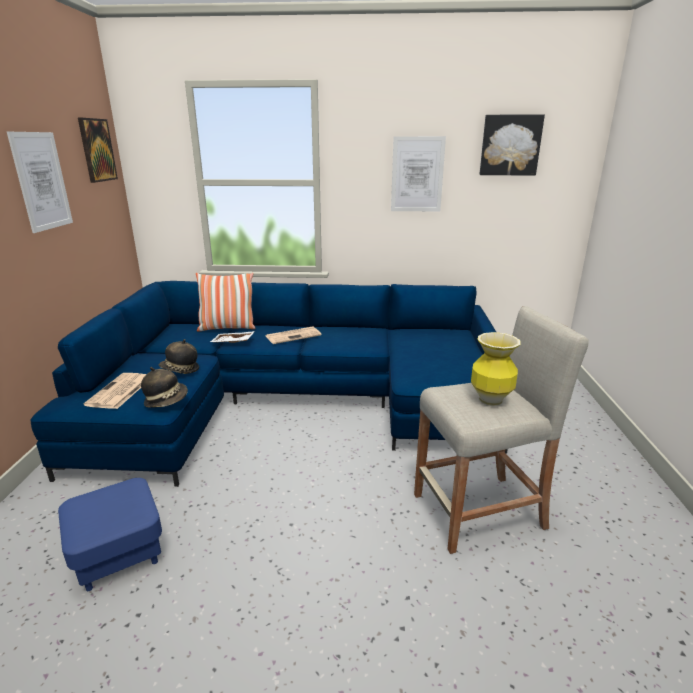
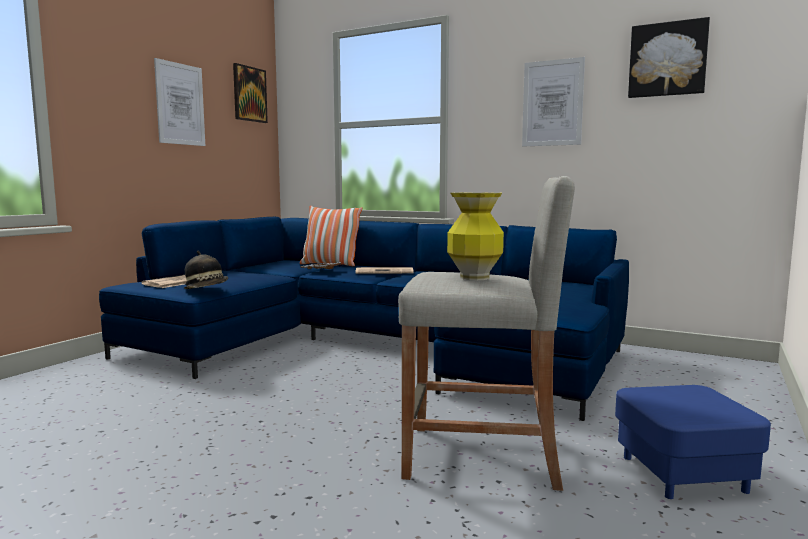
camera: 25 degrees right, 15 degrees down
(118, 553) = (97, 406): blue ottoman -> blue ottoman (683, 473)
(180, 370) = (247, 278): hat -> none

